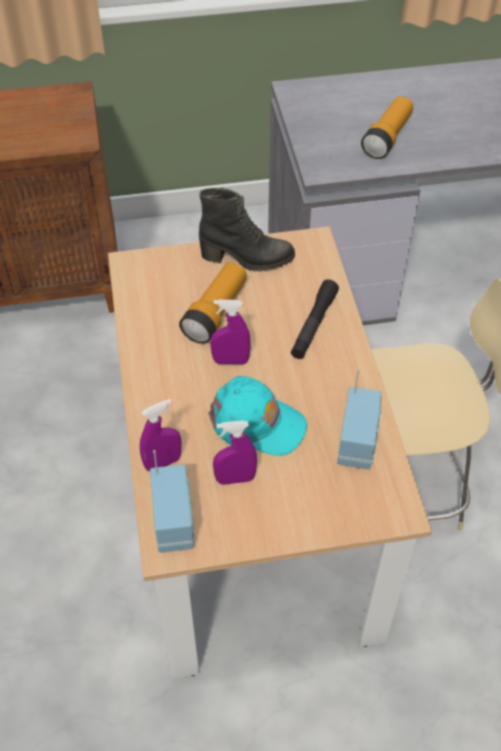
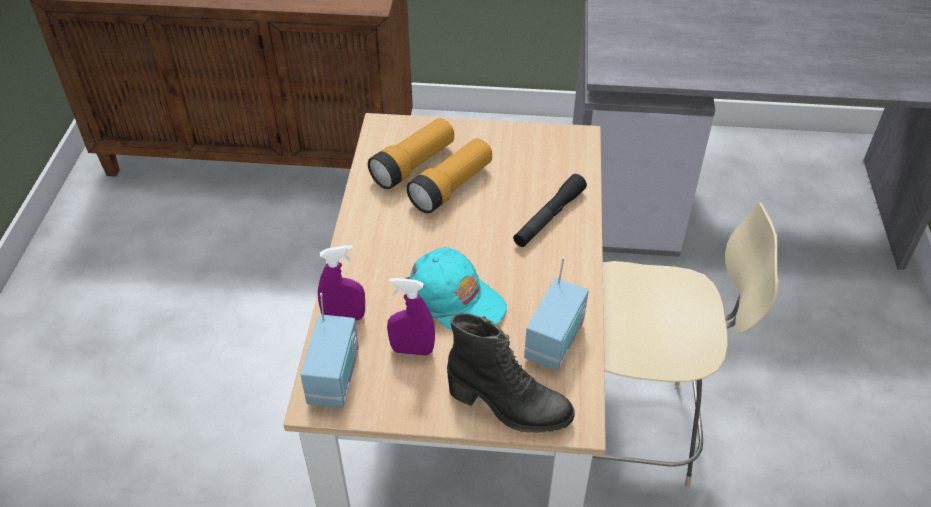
camera: 15 degrees right, 5 degrees down
(230, 361) = (450, 235): purple spray bottle -> none
(247, 259) = (502, 142): black boot -> black boot (508, 407)
(387, 138) = (691, 52): flashlight -> flashlight (413, 165)

